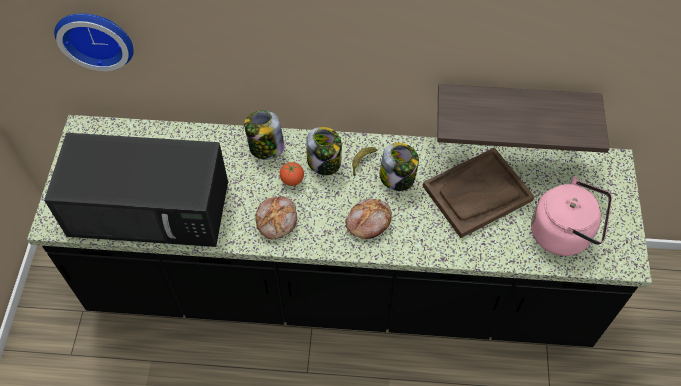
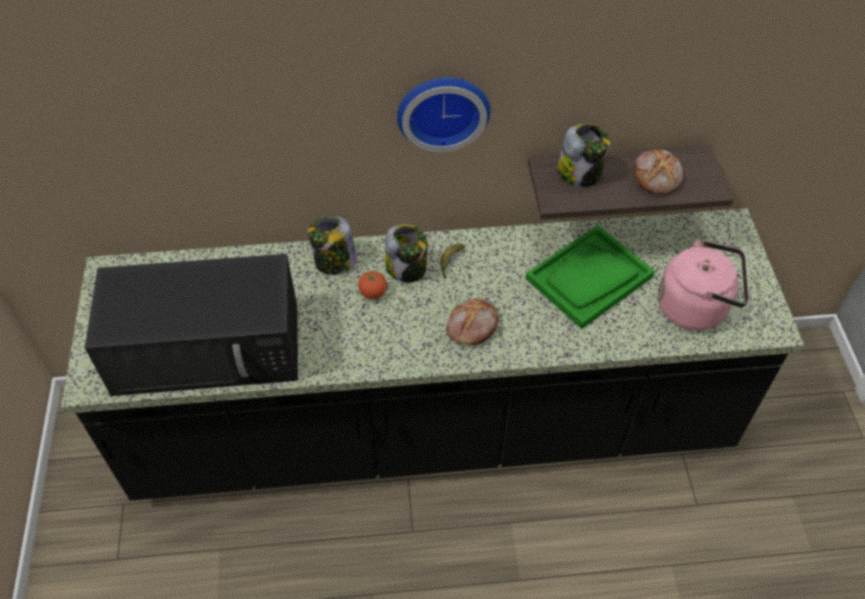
camera: 10 degrees left, 5 degrees down
(96, 36) = (120, 149): wall clock -> wall clock (442, 109)
(277, 220) = (365, 340): bread -> bread (657, 177)
(397, 178) = (495, 274): jar -> jar (580, 173)
(477, 194) = (589, 278): brown tray -> green tray

